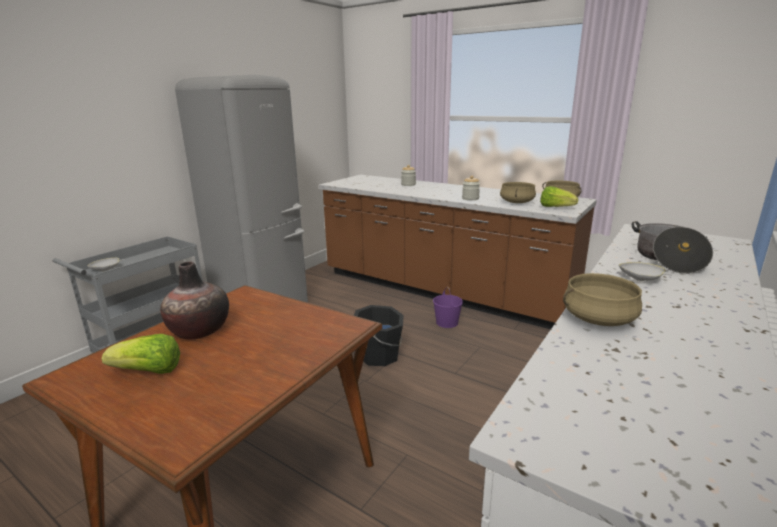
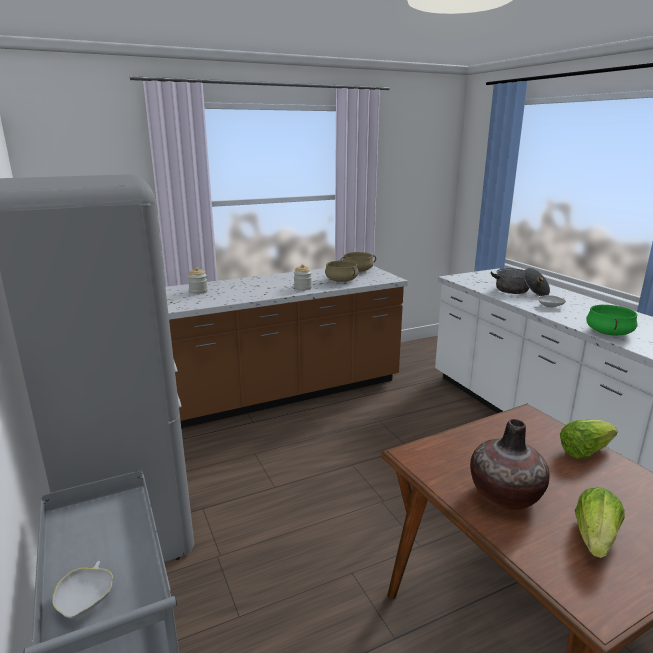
camera: 60 degrees left, 0 degrees up
(380, 355) = (345, 476): black bucket -> none
(447, 322) = (324, 419): purple bucket -> none
(555, 207) = (374, 277): lettuce -> lettuce (584, 451)
(598, 318) = (608, 332): beige cooking pot -> green cooking pot

